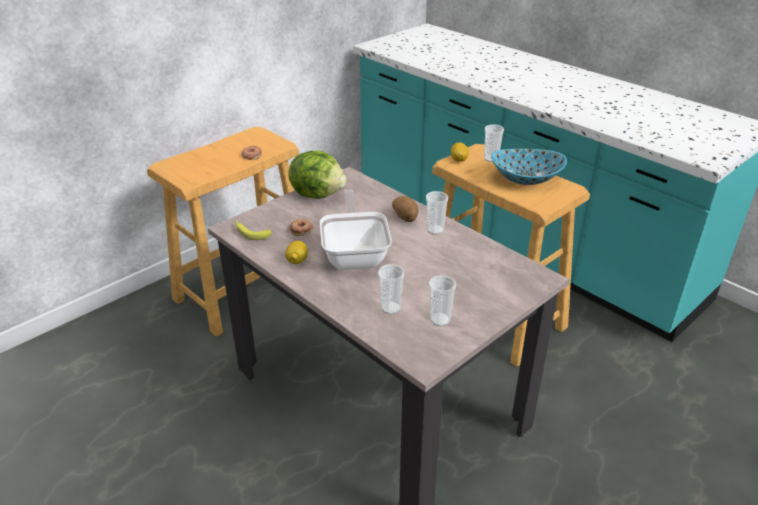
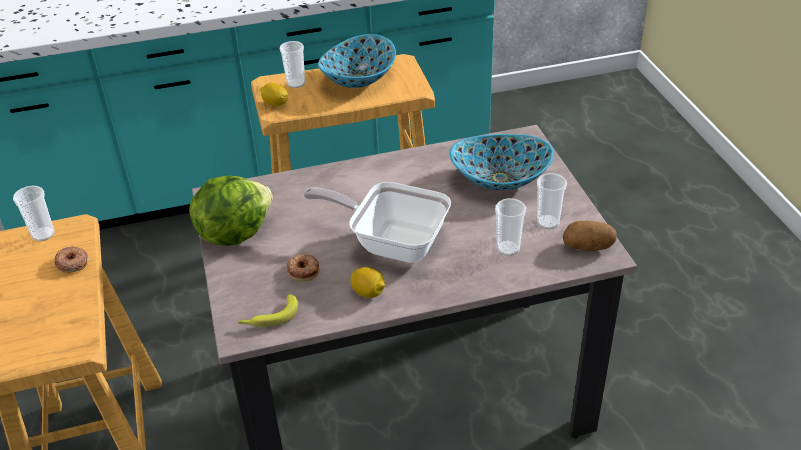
camera: 60 degrees left, 5 degrees up
(406, 217) = (351, 182): potato -> potato (588, 247)
(435, 230) = (393, 171): cup -> cup (43, 234)
(472, 281) = (500, 180): none -> bowl

